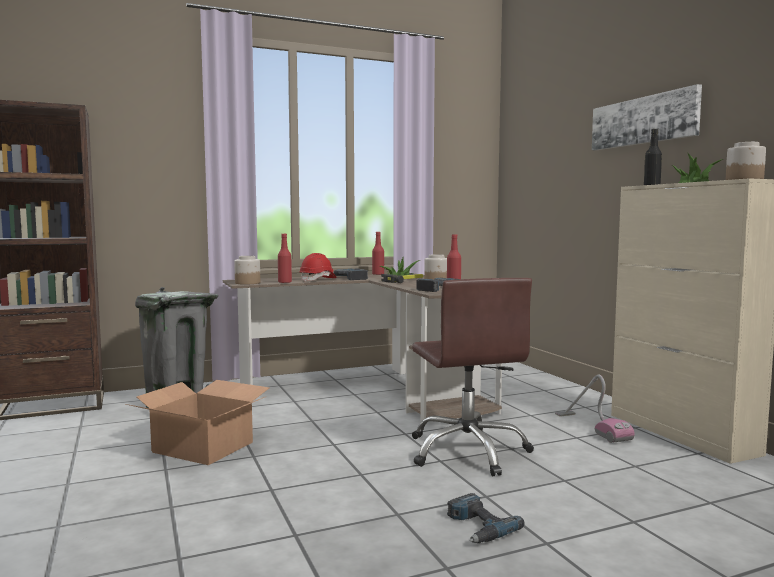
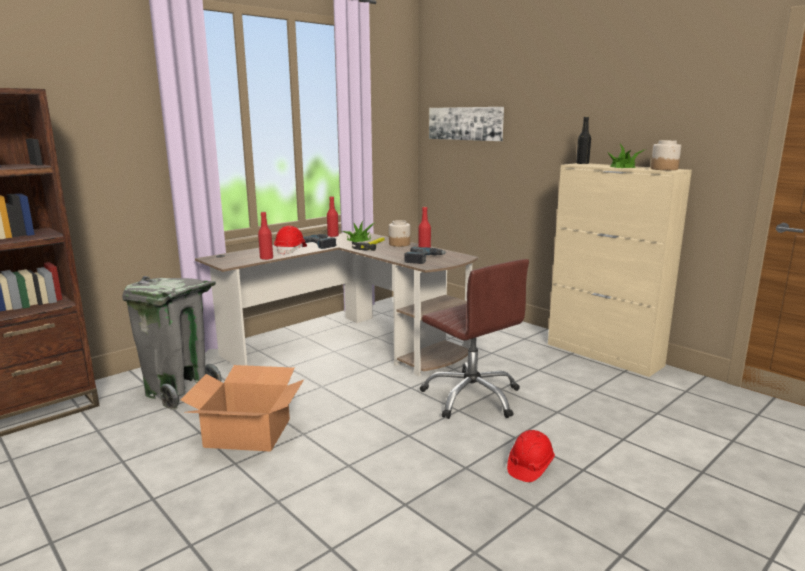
camera: 20 degrees left, 10 degrees up
(247, 283) = (231, 263): jar -> none
(477, 527) = (530, 466): power drill -> red hard hat
(591, 427) = (542, 358): vacuum cleaner -> none
(643, 121) = (570, 104): picture -> picture (465, 123)

